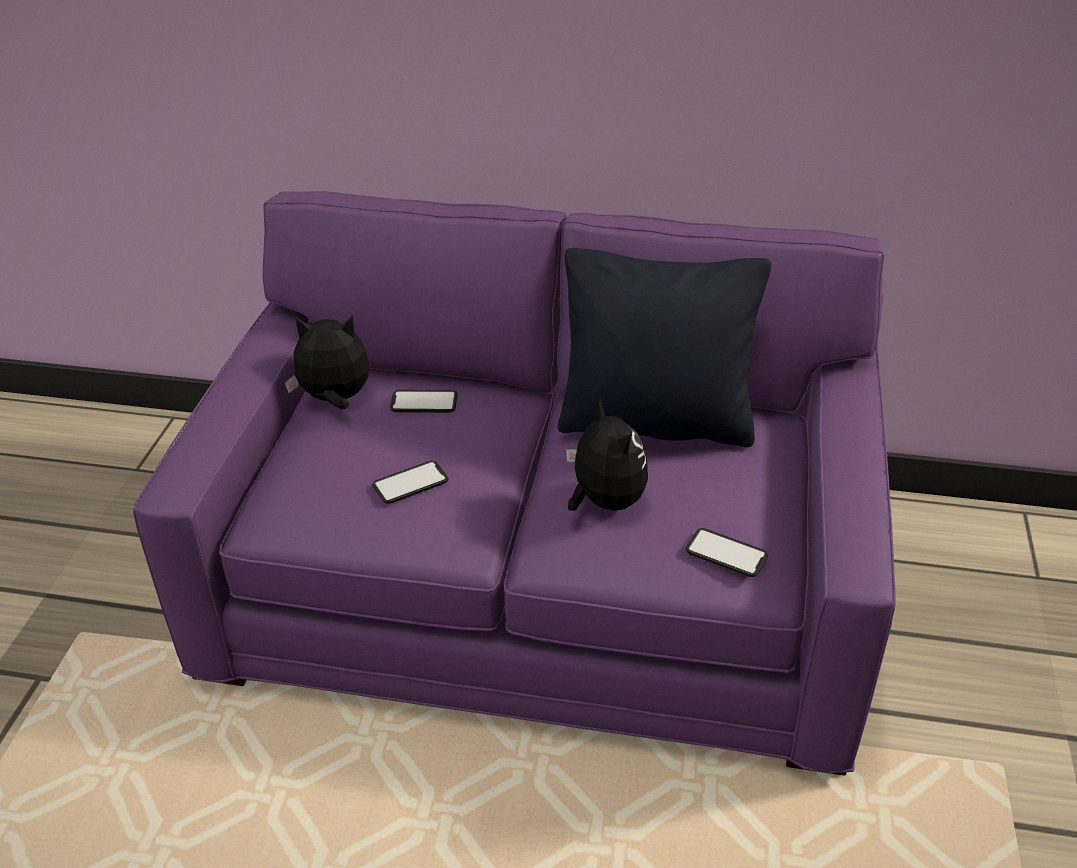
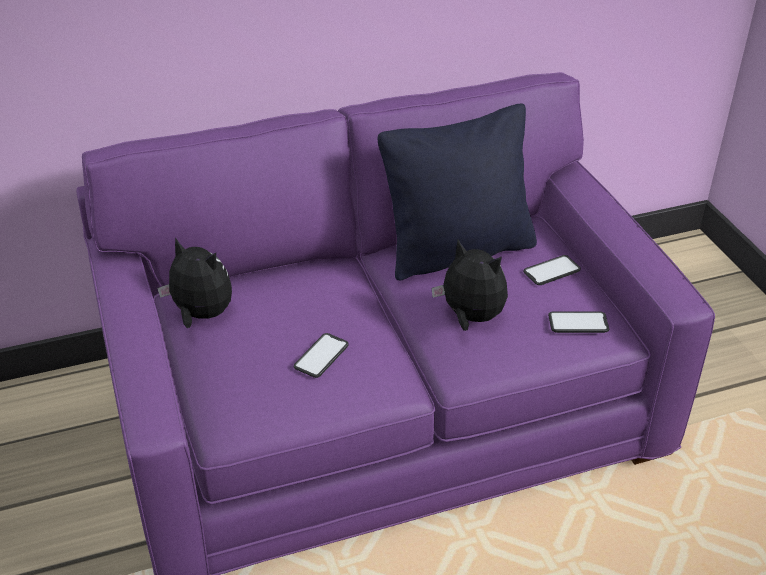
camera: 30 degrees left, 0 degrees up
(335, 399) = (201, 315): plush toy -> plush toy turned 60 degrees clockwise
(424, 402) = (277, 293): phone -> phone (551, 271)

